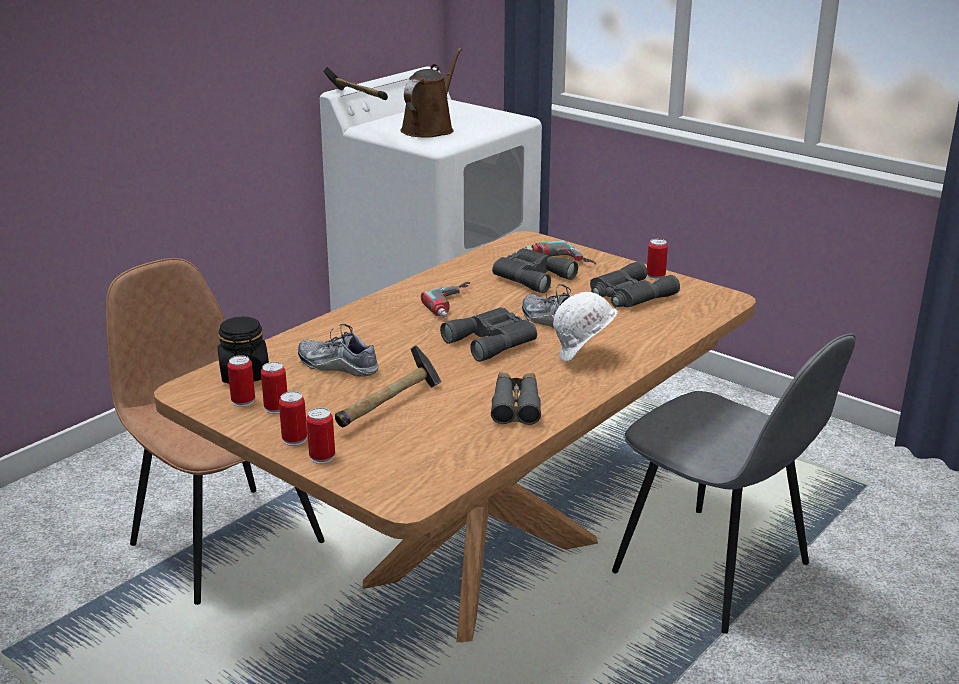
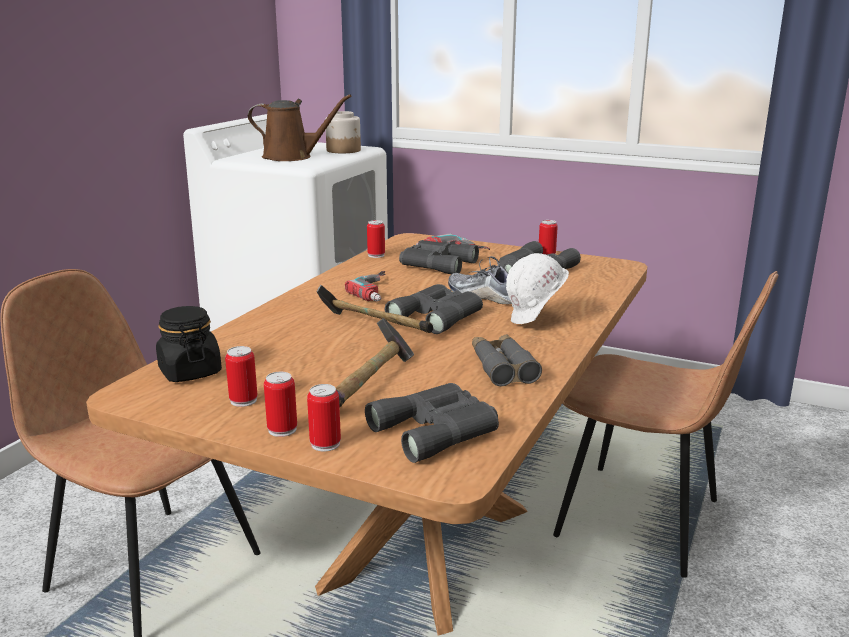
camera: 15 degrees left, 5 degrees down
(243, 401) = (201, 398): can -> can (376, 255)
(337, 366) = (291, 353): shoe -> none
(357, 98) = (222, 130): hammer -> hammer (373, 327)
(421, 458) = (438, 430): none -> grey binoculars
(430, 129) = (292, 157): brown watering can -> brown watering can turned 90 degrees clockwise
(491, 121) = (344, 150): none -> jar
(715, 570) = (642, 519): grey chair -> brown chair

